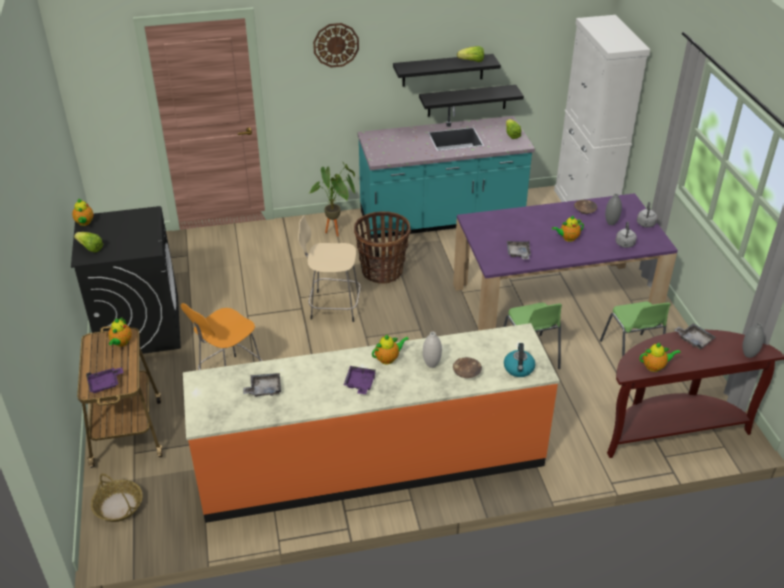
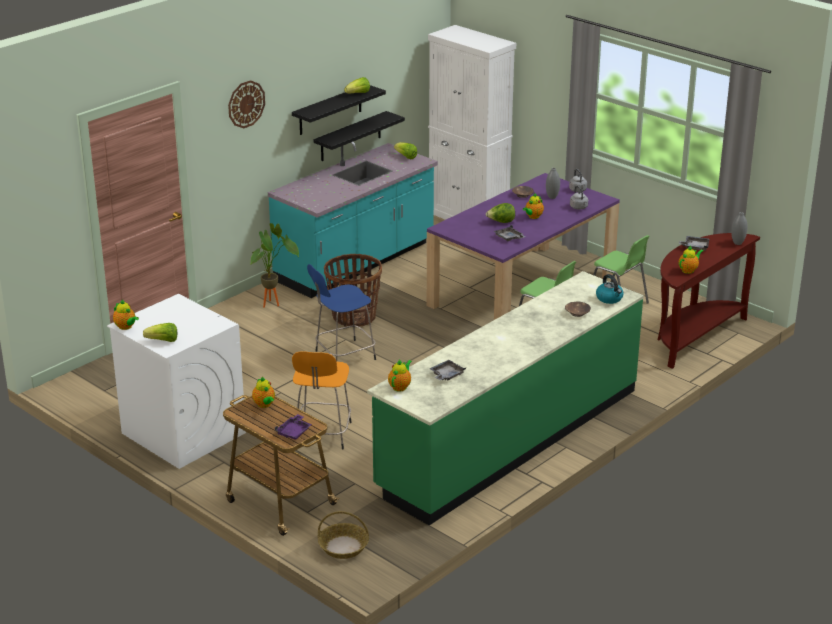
camera: 35 degrees left, 10 degrees down
(139, 326) = (182, 433): black washing machine -> white washing machine
(332, 306) = (343, 356): beige stool -> blue stool
(360, 383) = (512, 346): purple tray -> none
(372, 462) = (509, 439): orange counter -> green counter
(388, 359) = (512, 326): teapot -> teapot (400, 386)
(431, 364) = (547, 318): white vase -> none
(531, 233) = (501, 222): none -> lettuce

